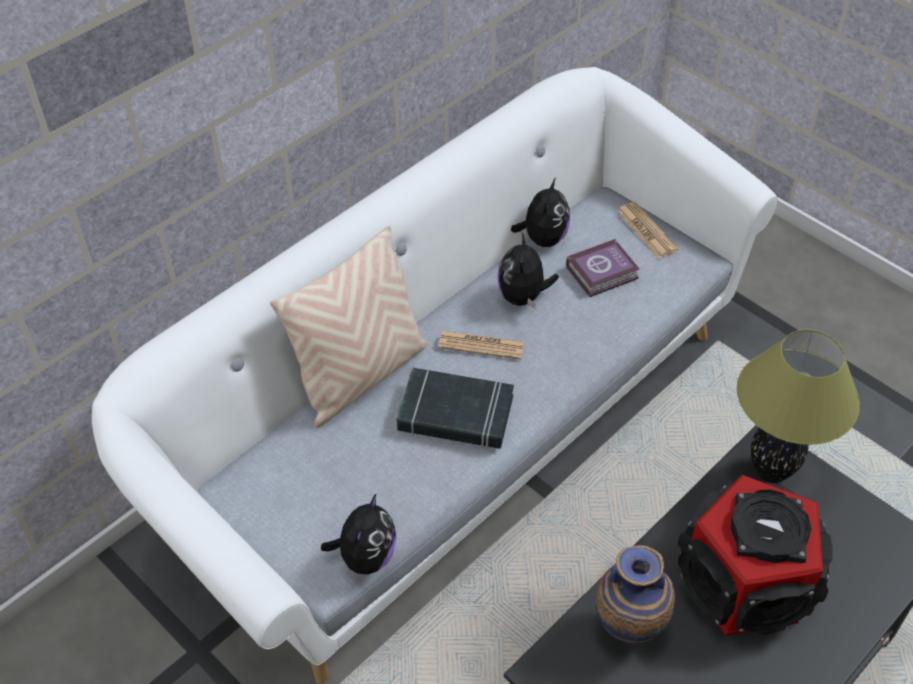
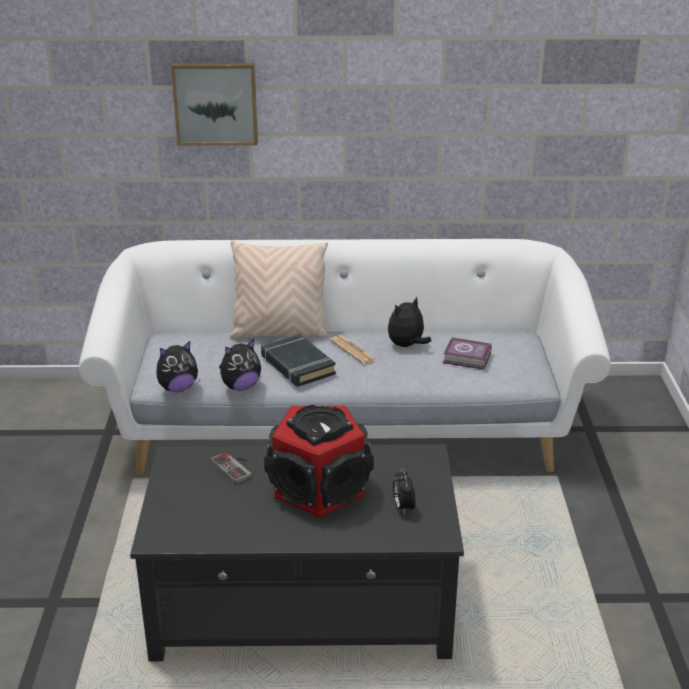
camera: 45 degrees right, 20 degrees down
(159, 108) = (215, 103): none -> picture
(542, 238) = (459, 332): plush toy -> plush toy (240, 386)
(628, 628) = (235, 467): vase -> game controller
(646, 231) = (525, 357): newspaper -> none
(770, 470) = (412, 463): table lamp -> none
(840, 538) = (403, 507): none -> alarm clock

